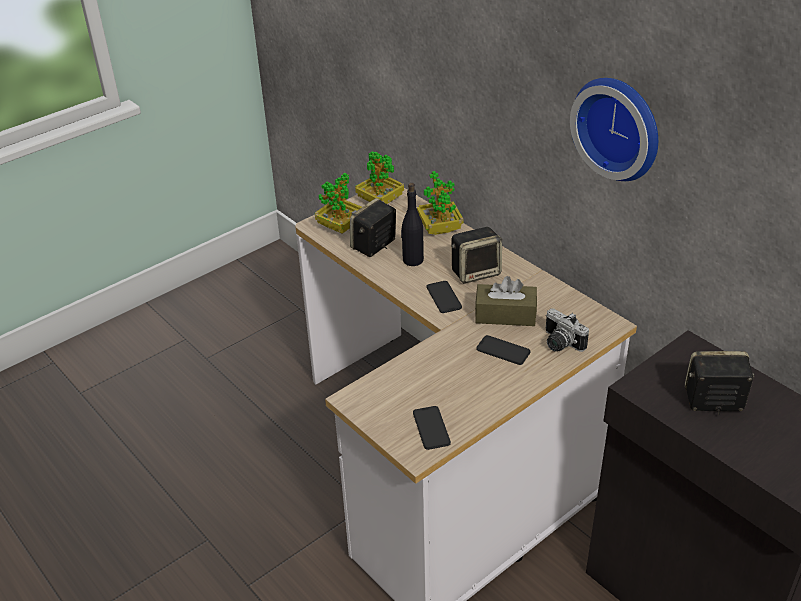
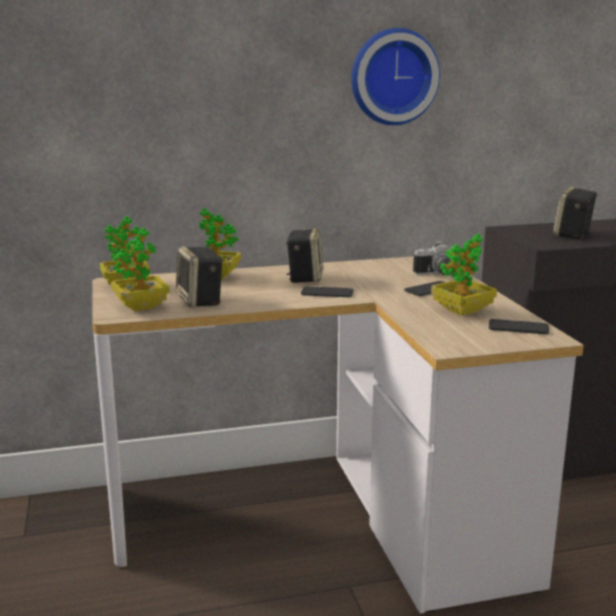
camera: 65 degrees left, 20 degrees down
(412, 260) = (250, 292): black bottle -> none
(453, 385) = (462, 311): none -> potted plant
(505, 315) = (380, 280): brown tissue box -> none

